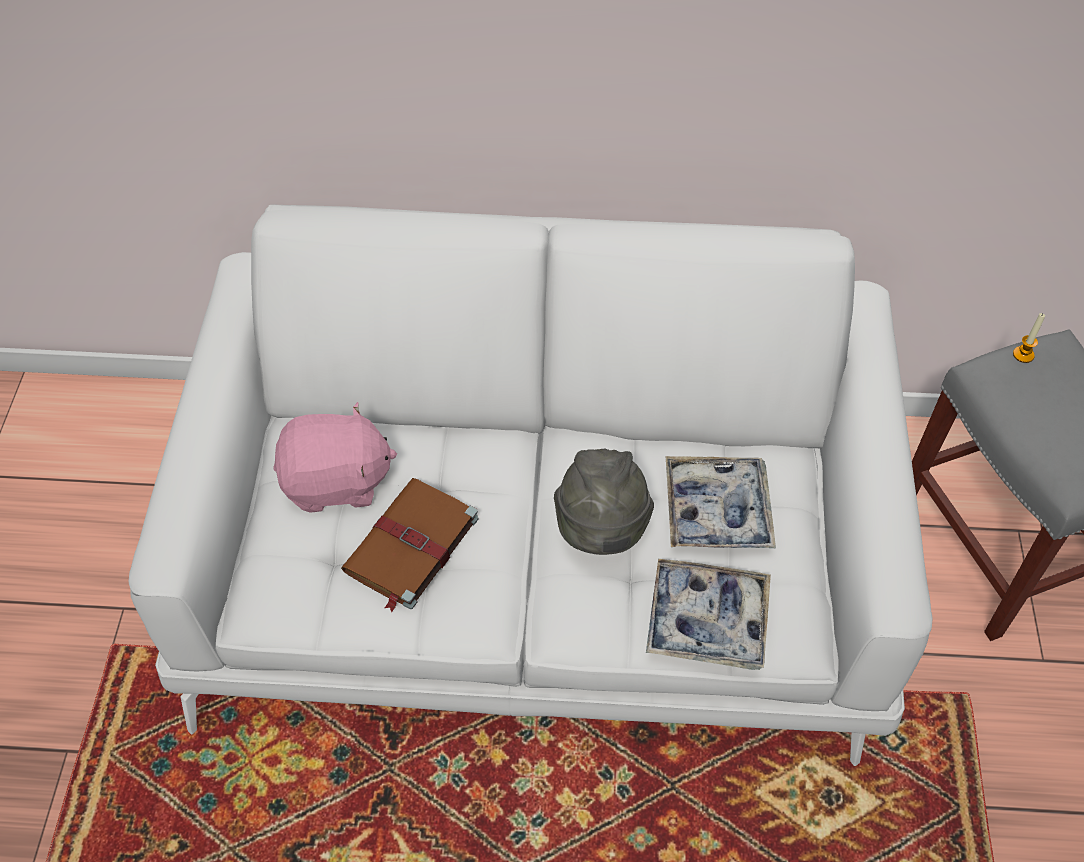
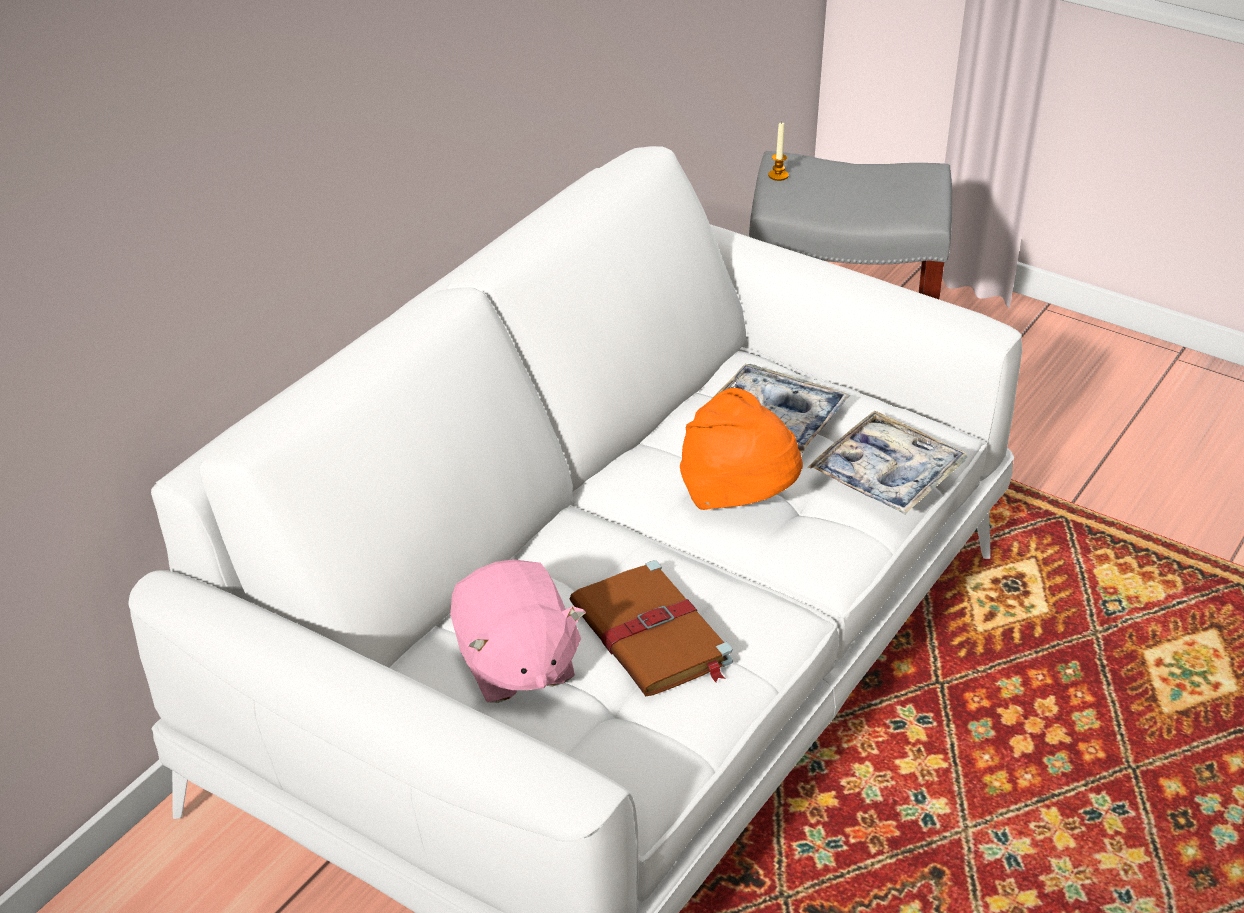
camera: 60 degrees left, 15 degrees down
(336, 482) = (515, 665): pink plush toy -> pink plush toy turned 135 degrees clockwise
(601, 531) = (738, 498): grey hat -> orange hat

